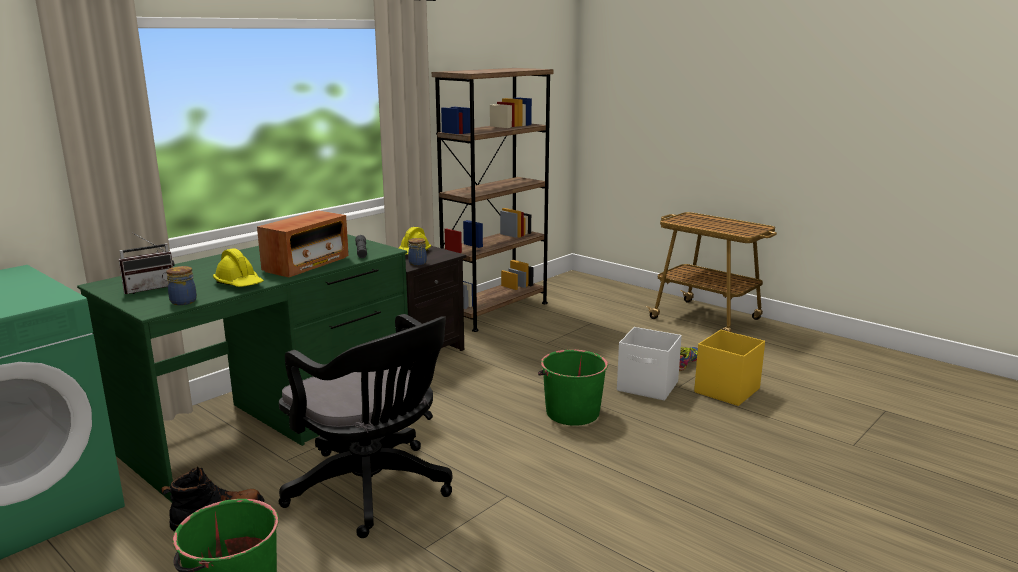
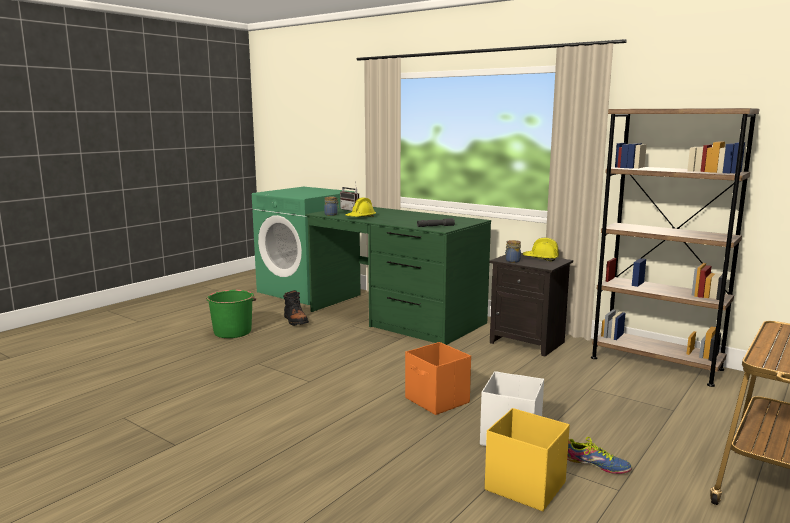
camera: 85 degrees right, 5 degrees down
(306, 264) = (401, 221): radio -> none
(374, 490) = (318, 347): black office chair -> none
(571, 413) = (437, 401): green bucket -> orange storage box

